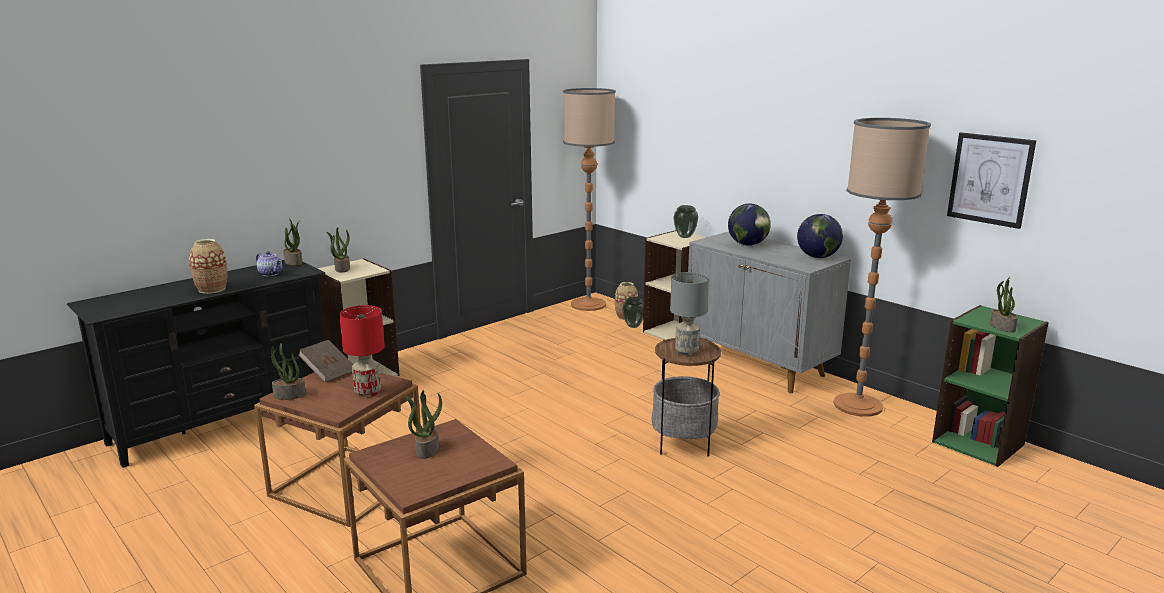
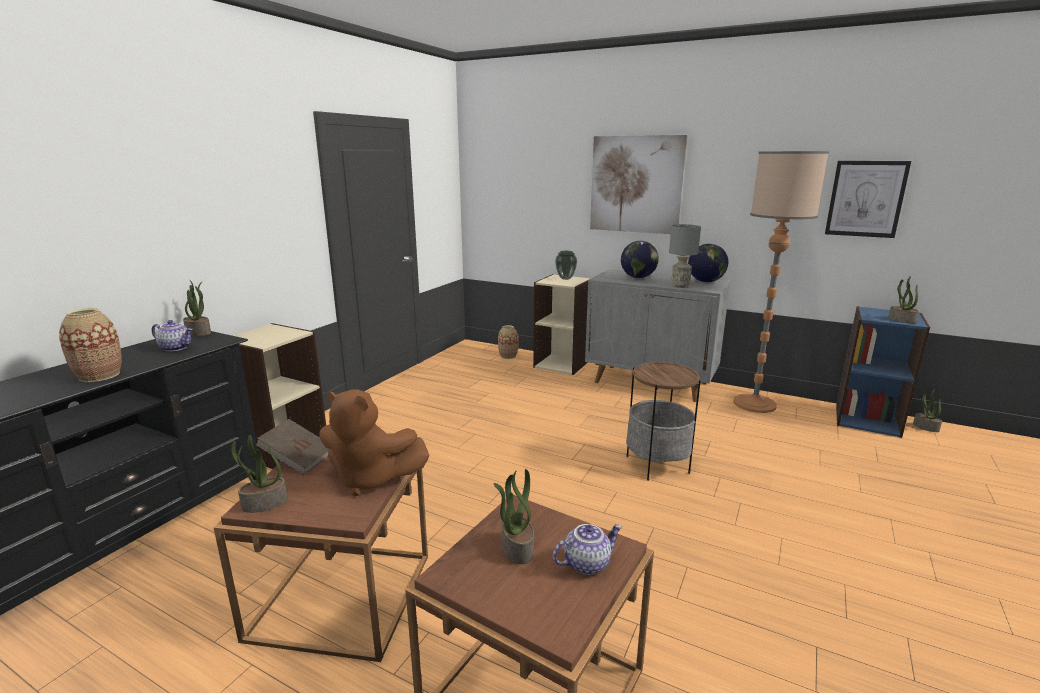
camera: 20 degrees left, 0 degrees up
(342, 269) = (254, 336): potted plant -> potted plant (925, 427)
(367, 392) = (370, 478): red table lamp -> brown plush toy
(463, 466) = (586, 563): none -> teapot
(588, 304) = (468, 350): floor lamp -> none
(633, 326) = (521, 363): vase -> none
(687, 351) = (667, 375): grey table lamp -> grey table lamp (680, 286)
(760, 138) = (636, 184): none -> picture
(978, 443) = (867, 420): green bookcase -> blue bookcase

